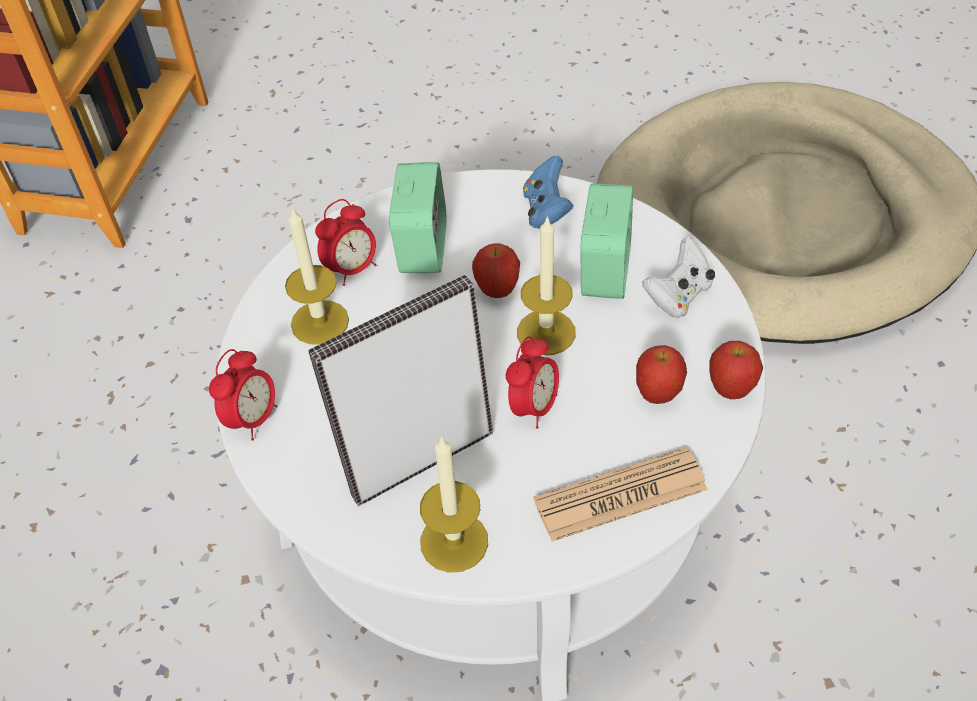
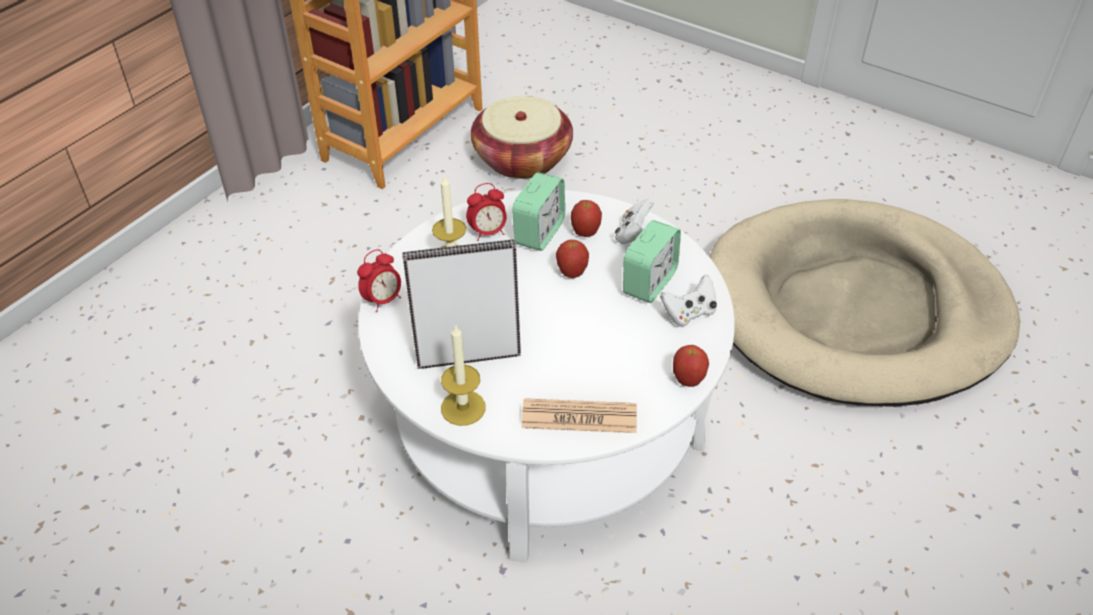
camera: 20 degrees right, 5 degrees down
(293, 152) = (522, 159): none -> basket
(533, 407) = (554, 349): alarm clock -> none
(546, 210) = (632, 234): blue game controller -> white game controller
(546, 332) = (588, 308): candle -> none
(657, 394) = (638, 368): apple -> apple (585, 233)

